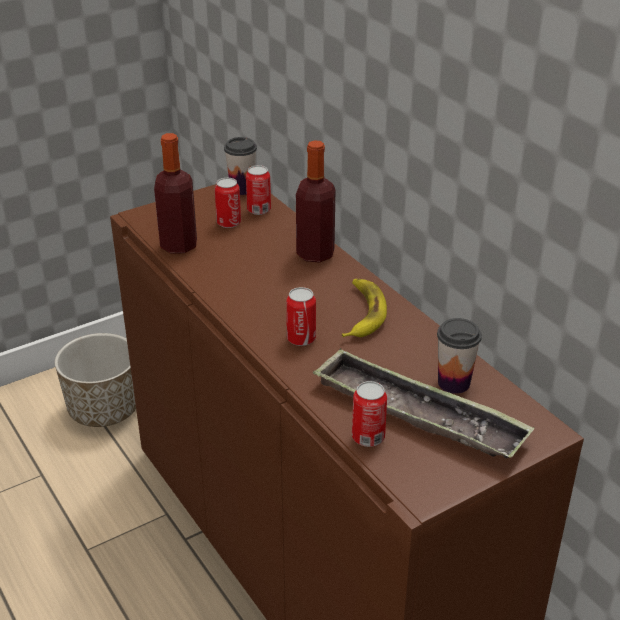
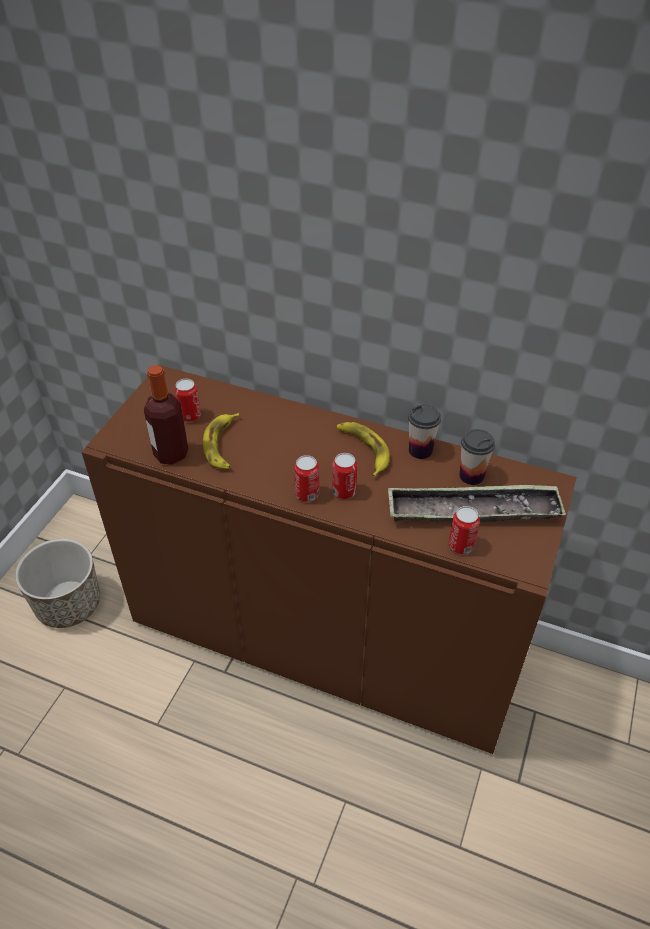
camera: 35 degrees left, 10 degrees up
(231, 256) = (222, 445): none -> banana
(242, 189) = (168, 380): cup -> cup (420, 450)
(259, 210) = (201, 394): can -> can (307, 494)
(315, 254) = (282, 415): bottle -> none

